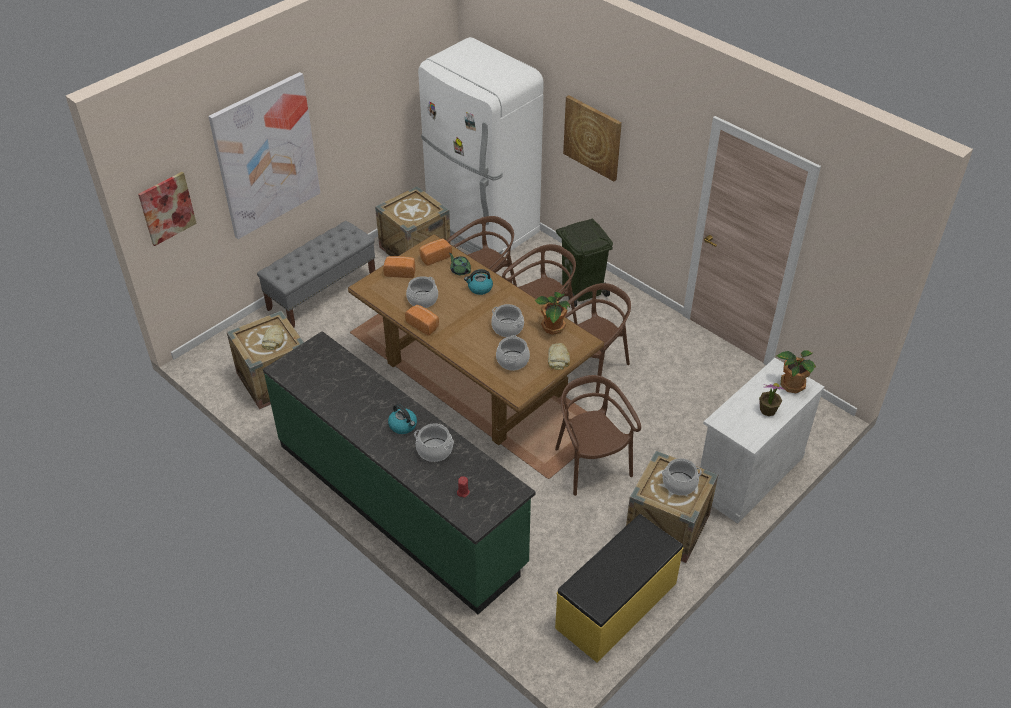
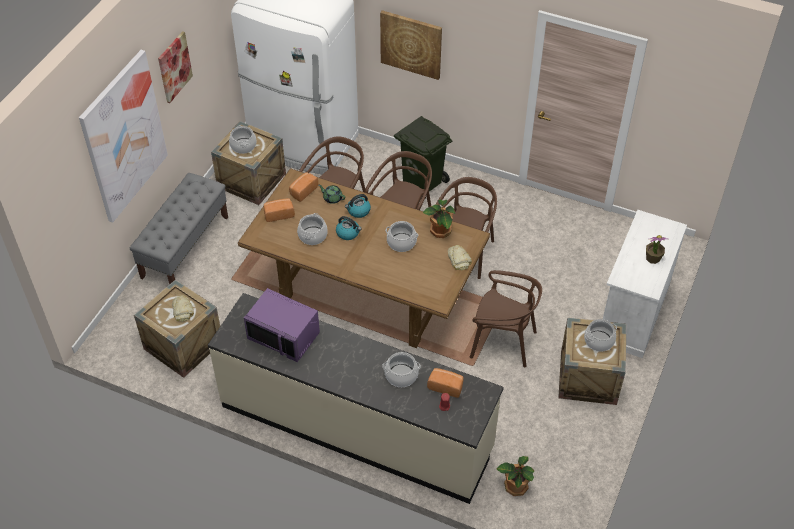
camera: 20 degrees left, 5 degrees up
(167, 208) = (56, 215): picture -> picture (174, 67)
(339, 380) = (284, 335): none -> purple microwave
(400, 503) = (356, 427): green counter -> beige counter
(403, 425) = (363, 361): kettle -> kettle (348, 233)
(423, 325) = (326, 260): bread -> bread (446, 386)
(513, 361) = (421, 272): cooking pot -> cooking pot (243, 146)
(591, 464) = (502, 342): brown chair -> brown chair turned 150 degrees clockwise
(617, 606) = (578, 459): yellow bench -> none
(792, 384) = (661, 230): potted plant -> potted plant (515, 486)

